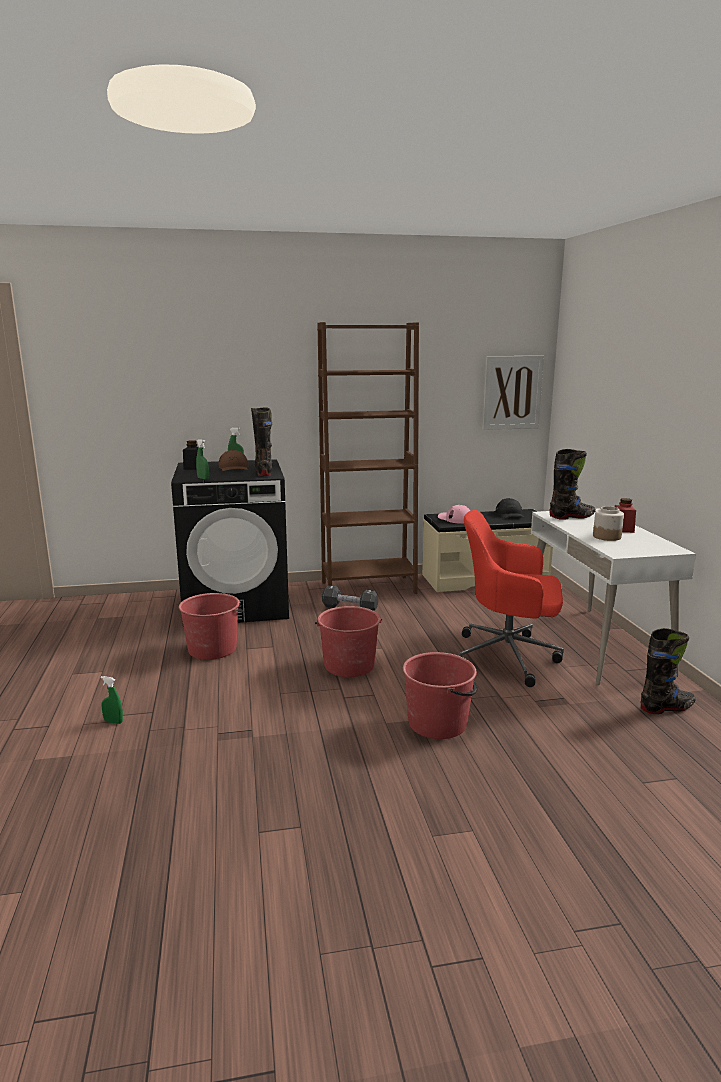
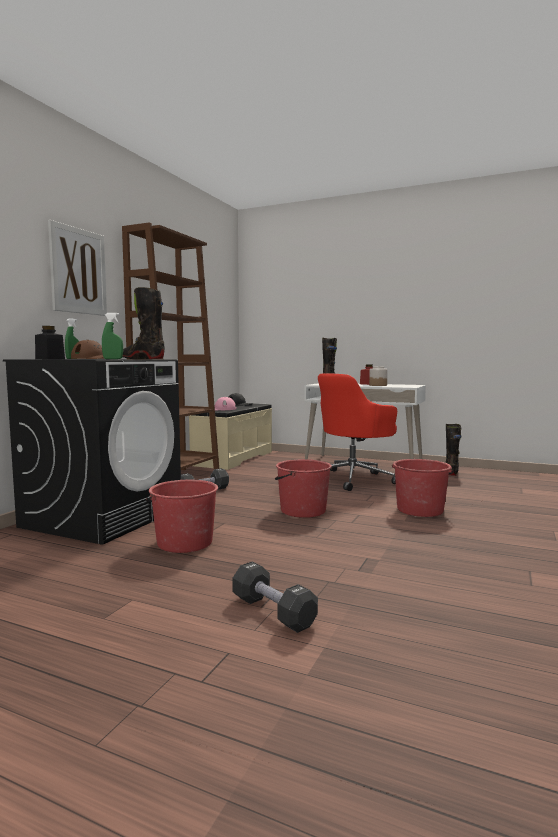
camera: 55 degrees left, 10 degrees down
(113, 722) = (273, 612): green spray bottle -> black dumbbell
(512, 392) = (224, 313): picture -> picture (78, 271)

